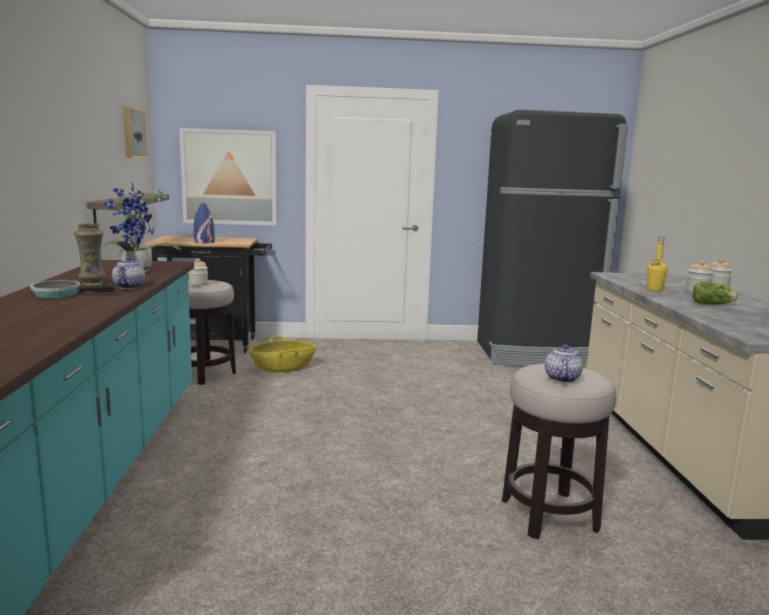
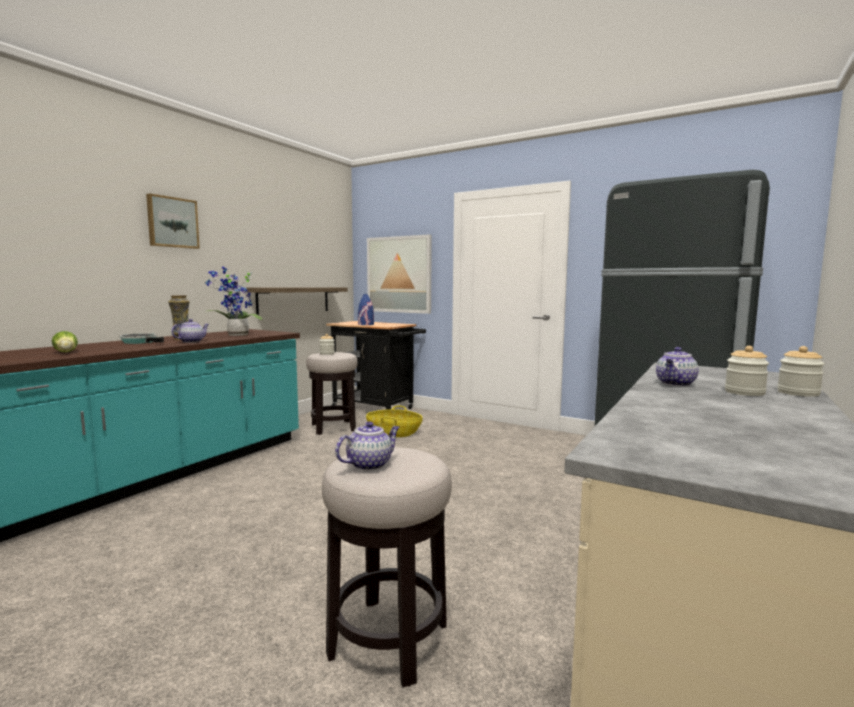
camera: 35 degrees right, 5 degrees down
(132, 133) = (321, 242): picture -> picture (172, 222)
(654, 289) = (675, 384): yellow bottle -> teapot
(713, 304) = (712, 407): lettuce -> lettuce (66, 352)

